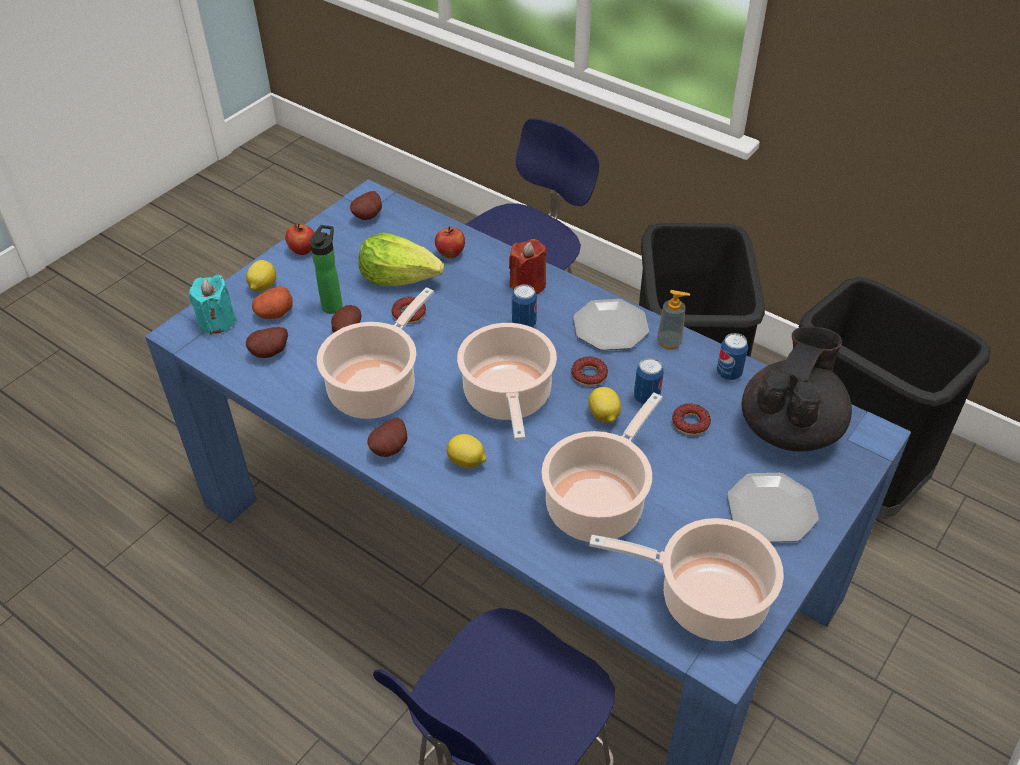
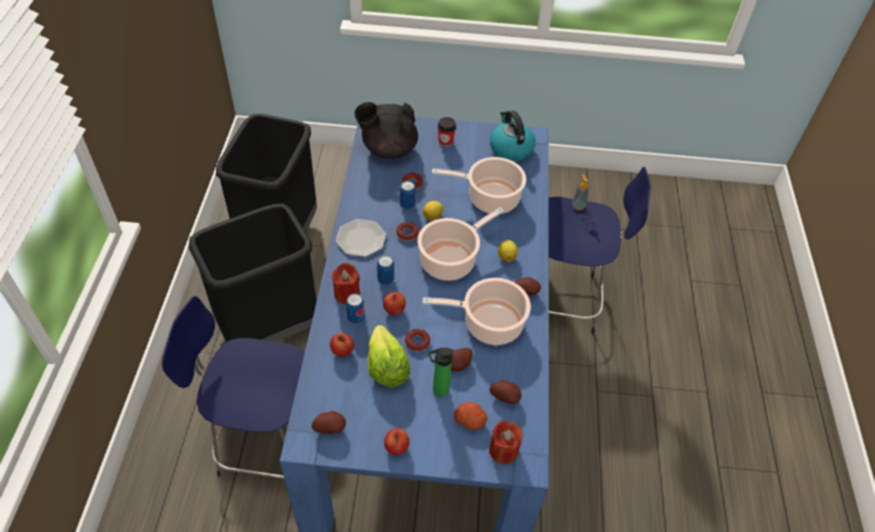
camera: 125 degrees left, 5 degrees up
(217, 321) = (503, 450): turquoise candle -> red candle
(263, 287) = (451, 447): lemon -> none
(471, 313) = (394, 310): none -> apple
(669, 342) = (356, 210): soap dispenser -> soap dispenser (578, 206)
(705, 599) = (510, 148): cooking pot -> kettle
(729, 373) = (365, 180): can -> can (356, 318)
(771, 510) = (445, 142): plate -> cup

